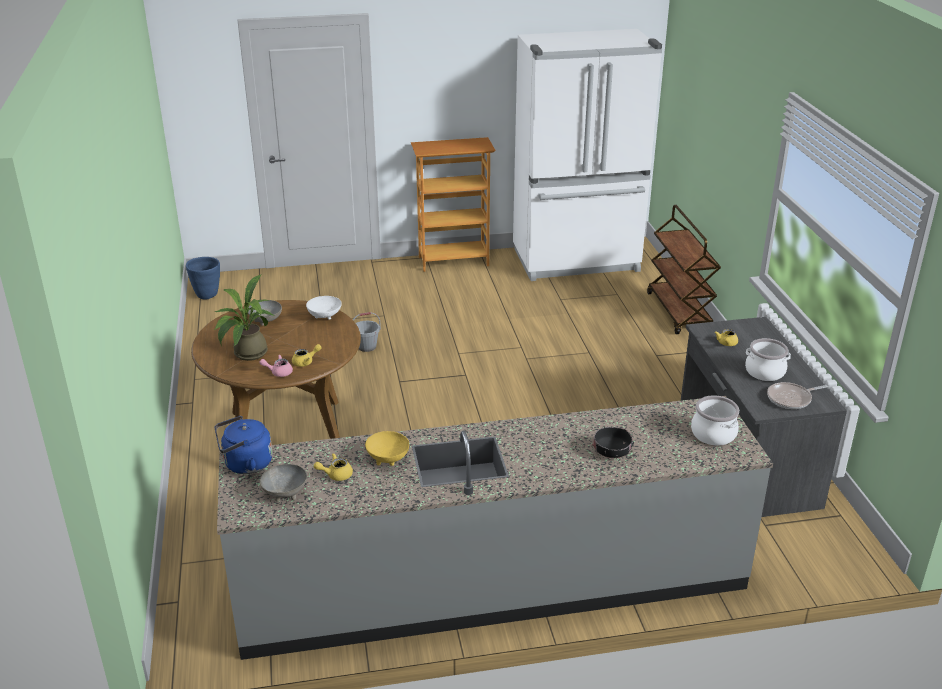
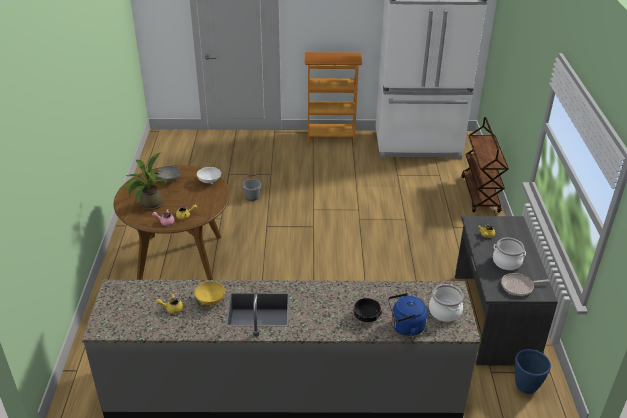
camera: 10 degrees right, 5 degrees up
(207, 295) = (158, 146): blue planter -> blue planter (526, 386)
(245, 464) = (115, 292): blue kettle -> blue kettle (405, 327)
(285, 493) = (134, 318): grey bowl -> none

